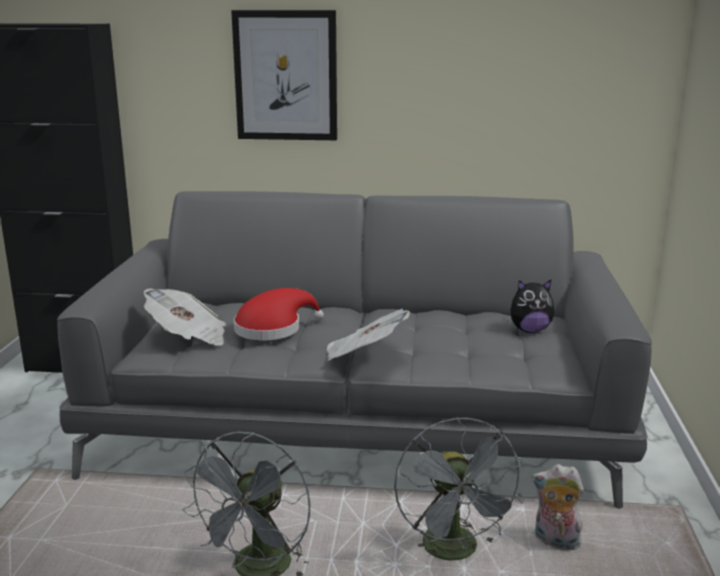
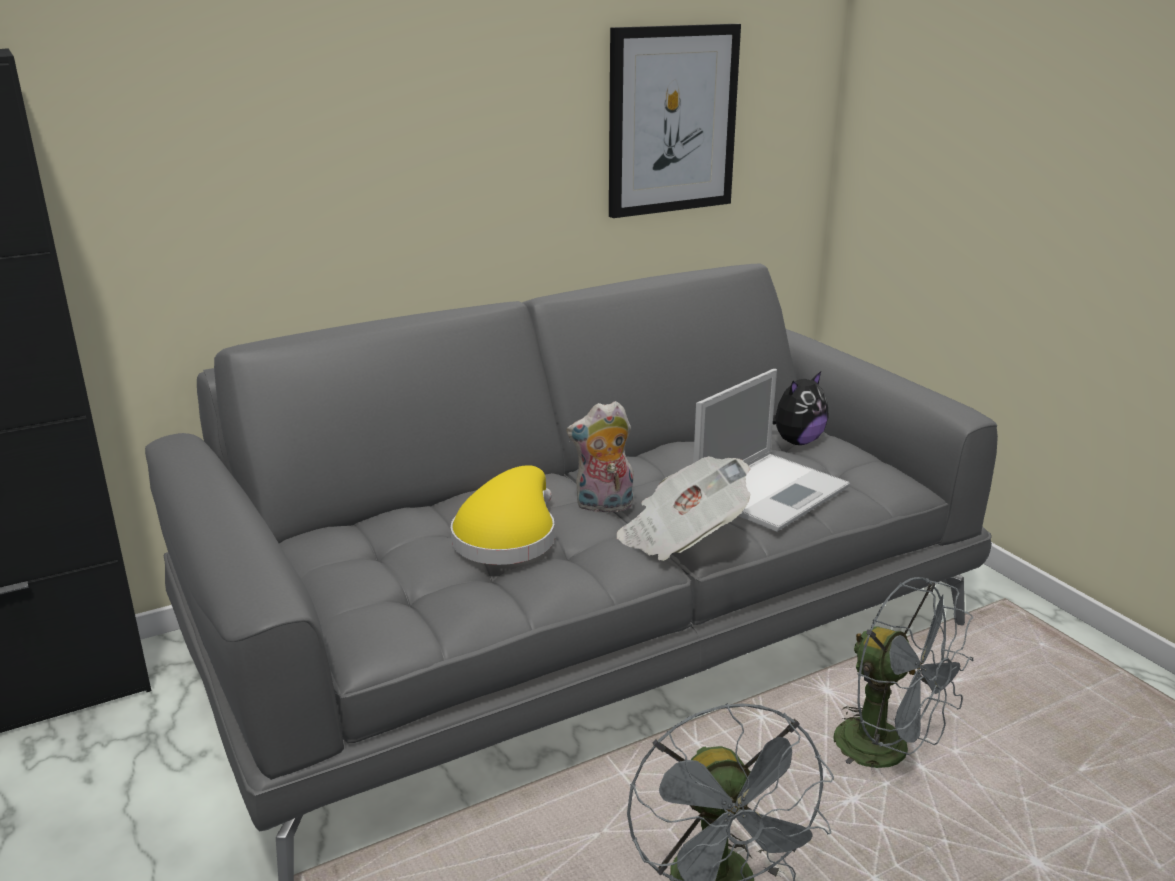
camera: 35 degrees left, 5 degrees up
(188, 337) = (408, 591): newspaper -> none
(273, 328) = (507, 536): red hat -> yellow hat
(286, 76) = (353, 125): picture -> picture (671, 120)
(460, 349) = (772, 491): none -> laptop
(555, 542) = (956, 691): plush toy -> plush toy (603, 507)

